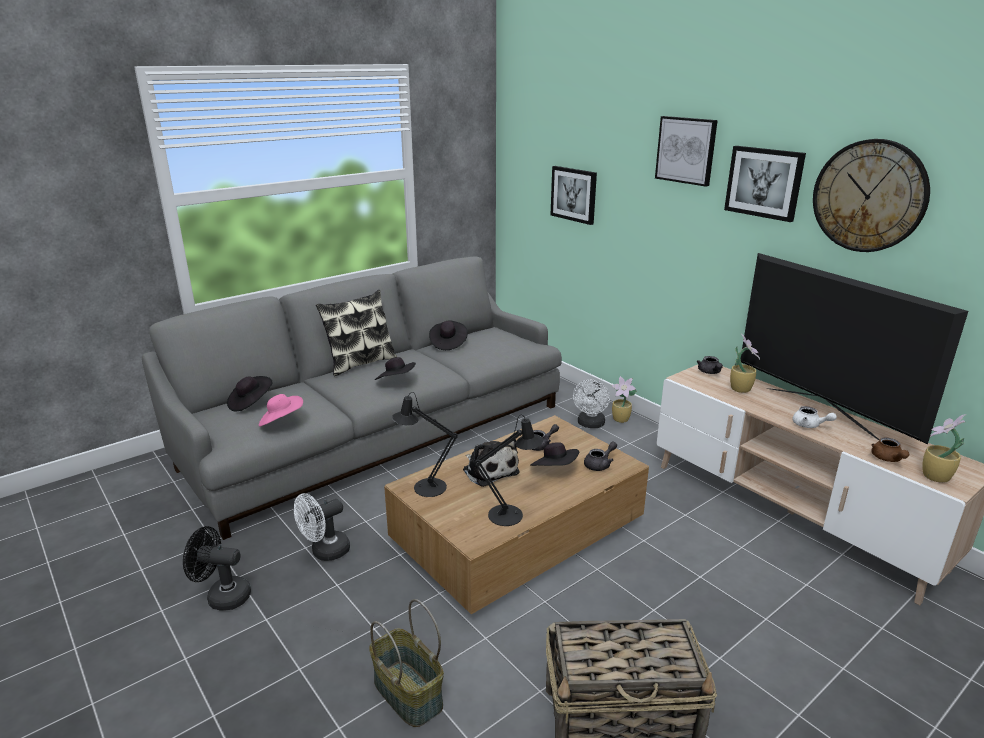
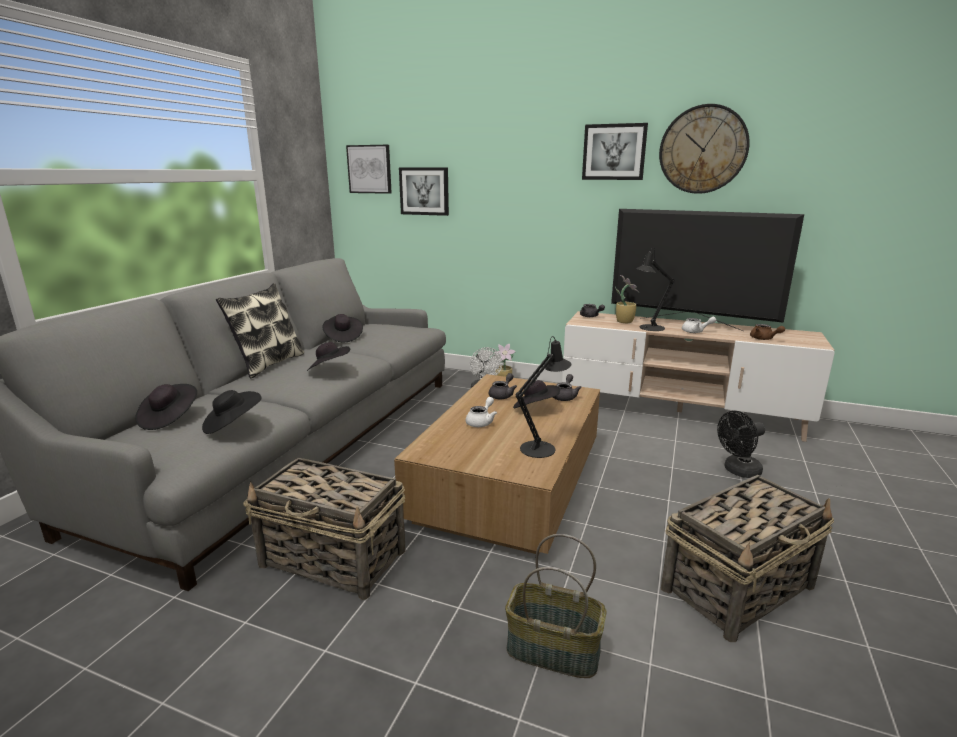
camera: 30 degrees left, 5 degrees down
(222, 596) = (243, 650): black fan -> black fan (738, 471)
(281, 421) = (232, 425): pink hat -> black hat
(325, 552) = (334, 559): white fan -> basket
(425, 487) = (438, 449): black table lamp -> black table lamp (649, 328)
(489, 470) = (481, 422): plush toy -> white teapot
(686, 150) = (538, 135): picture -> picture (370, 169)
(935, 477) = (800, 342): potted plant -> none

